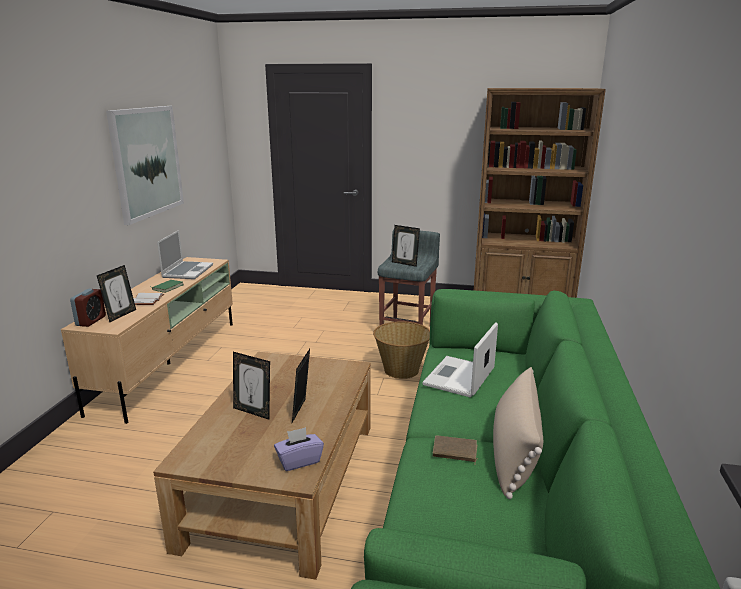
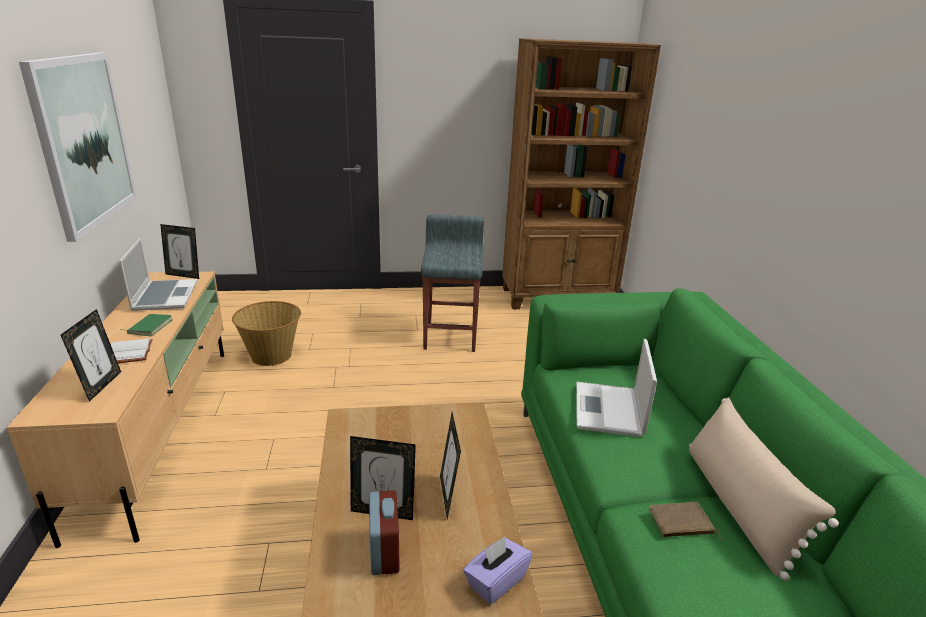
camera: 20 degrees left, 5 degrees up
(91, 321) = (54, 403): alarm clock -> alarm clock (384, 552)
(401, 370) = (472, 389): basket -> basket (271, 355)
(405, 263) = (451, 258): picture frame -> picture frame (184, 275)

